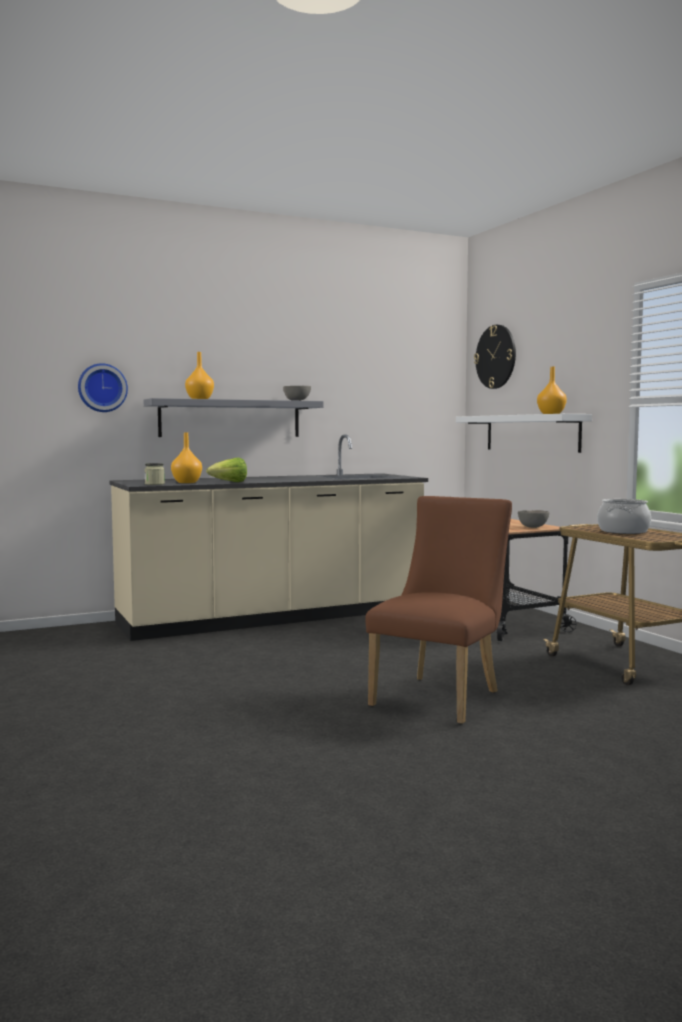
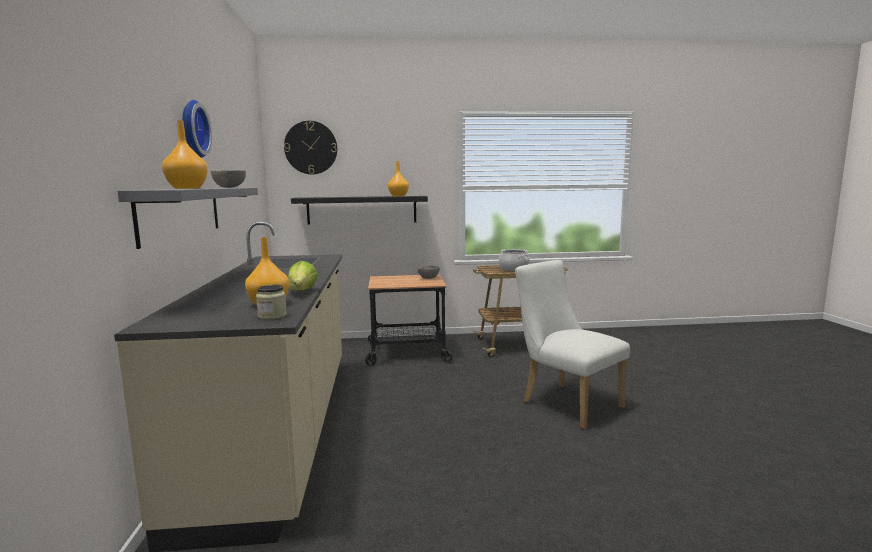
camera: 70 degrees left, 5 degrees up
(102, 388) = (73, 171): wall clock -> wall clock (192, 129)
(441, 696) = (565, 402): brown chair -> white chair
(531, 433) = (362, 210): white shelf -> black shelf

